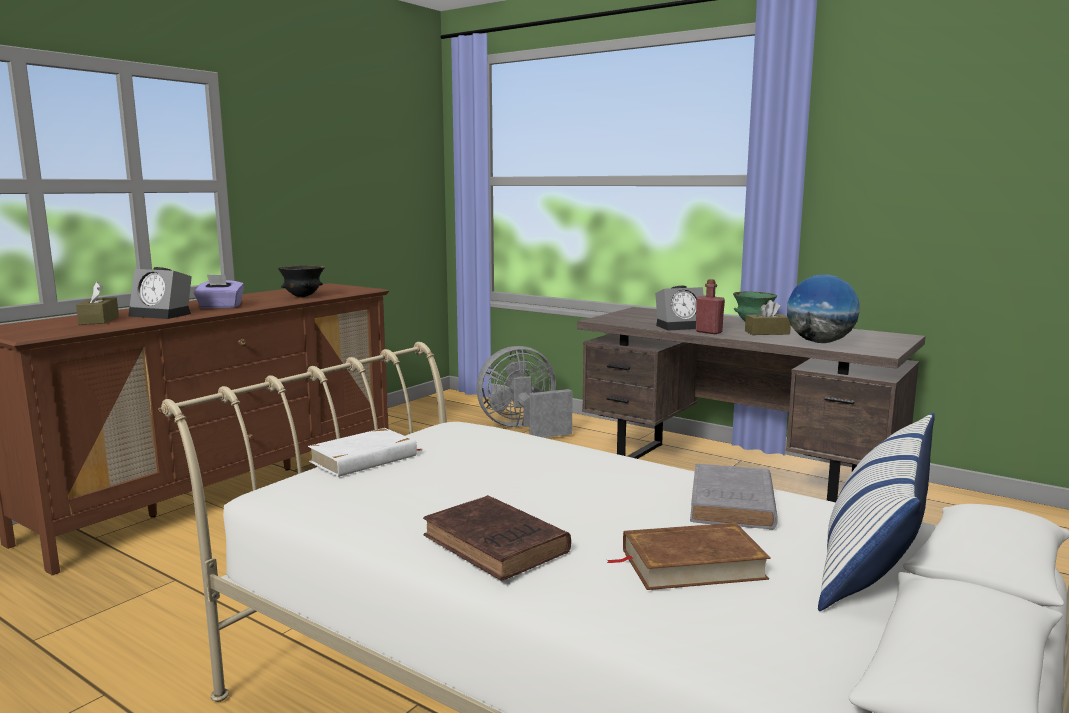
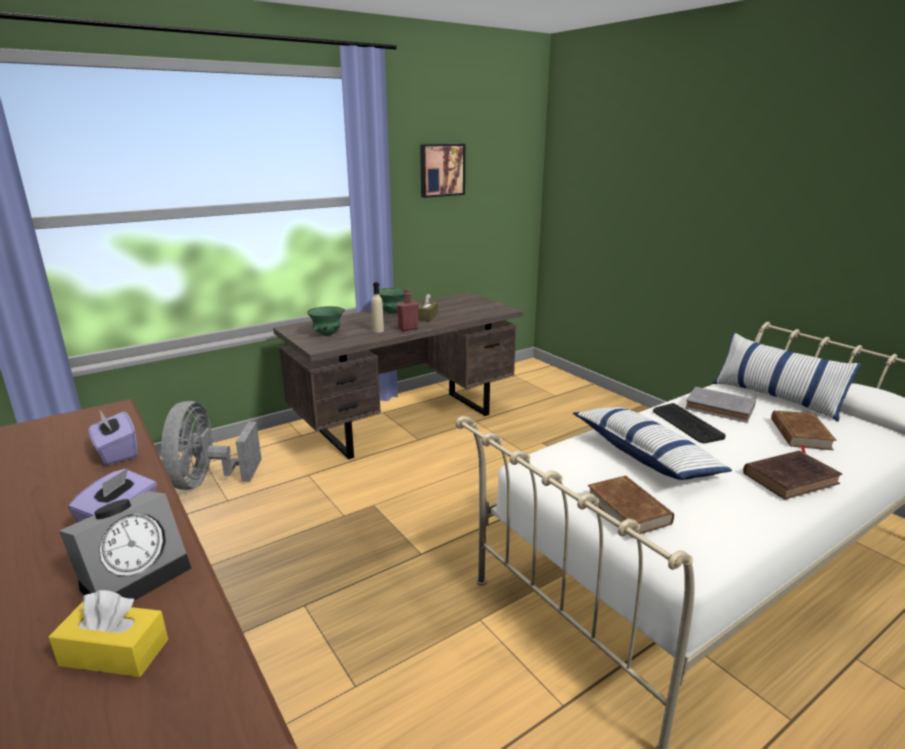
camera: 70 degrees left, 10 degrees up
(99, 320) = (114, 652): brown tissue box -> yellow tissue box
(303, 297) = (116, 453): black bowl -> purple tissue box
(364, 459) = (628, 509): white book -> brown book
(503, 462) = (645, 455): none -> pillow
(633, 481) = (686, 424): none -> keyboard
(640, 318) = (327, 334): none -> green bowl
(681, 326) = (378, 330): alarm clock -> beige bottle
(820, 342) = (468, 313): globe -> none
(919, 143) = (441, 170): none -> picture

